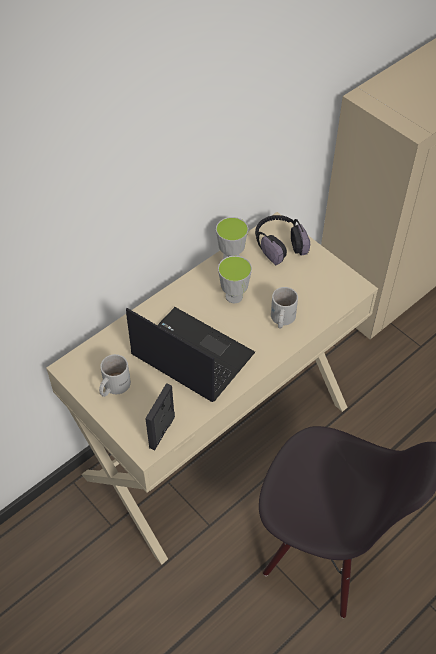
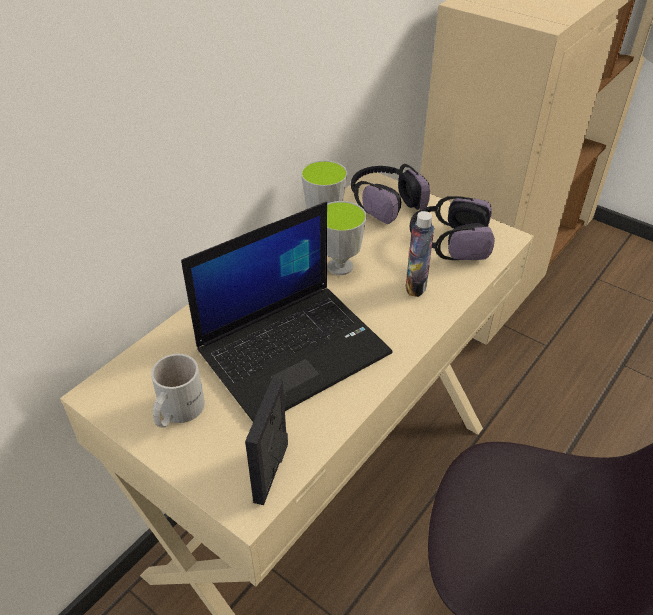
camera: 10 degrees left, 10 degrees down
(190, 355) = (294, 349): laptop -> laptop turned 120 degrees clockwise
(281, 319) = (416, 286): white mug -> bottle
(314, 286) = (448, 242): none -> headphones

